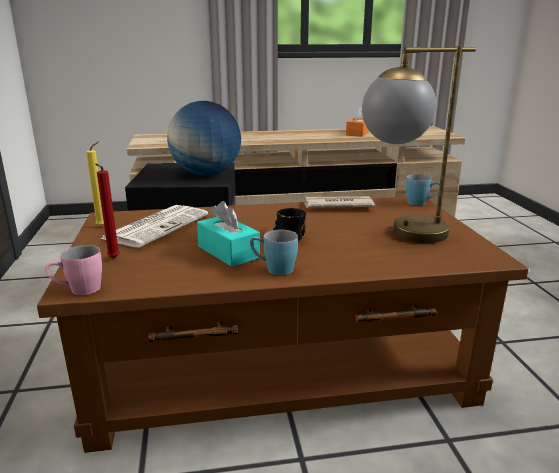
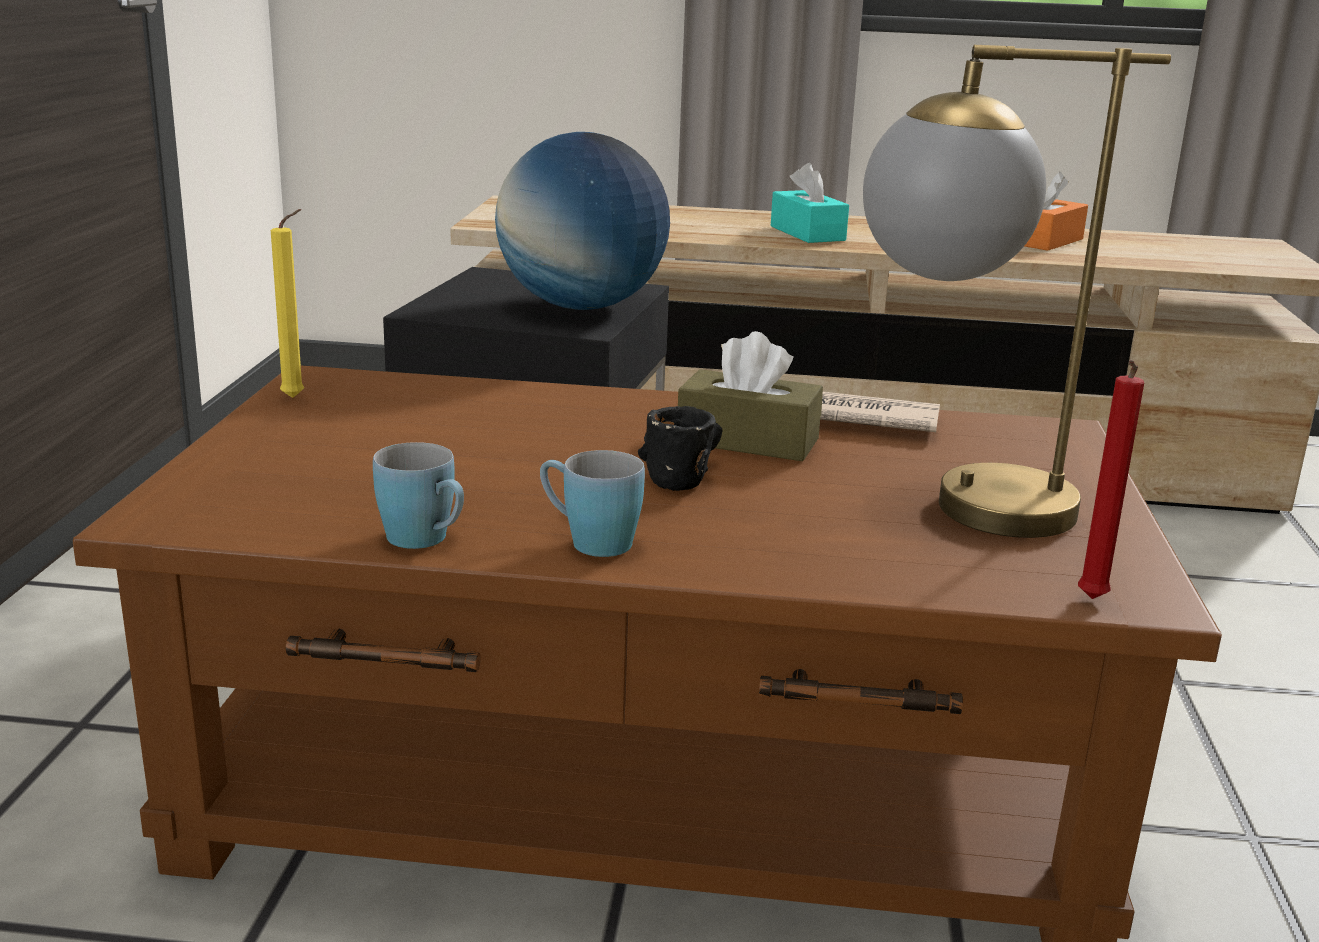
camera: 15 degrees right, 0 degrees up
(78, 291) = (164, 522): pink mug -> none
(112, 259) = (270, 469): red candle -> red candle (1090, 601)
(157, 226) = (406, 412): newspaper -> none
(228, 252) = (517, 489): turquoise tissue box -> turquoise tissue box (807, 233)
(305, 219) = (747, 441): none -> brown tissue box
(421, 203) = (1075, 439): blue mug -> blue mug (426, 541)

